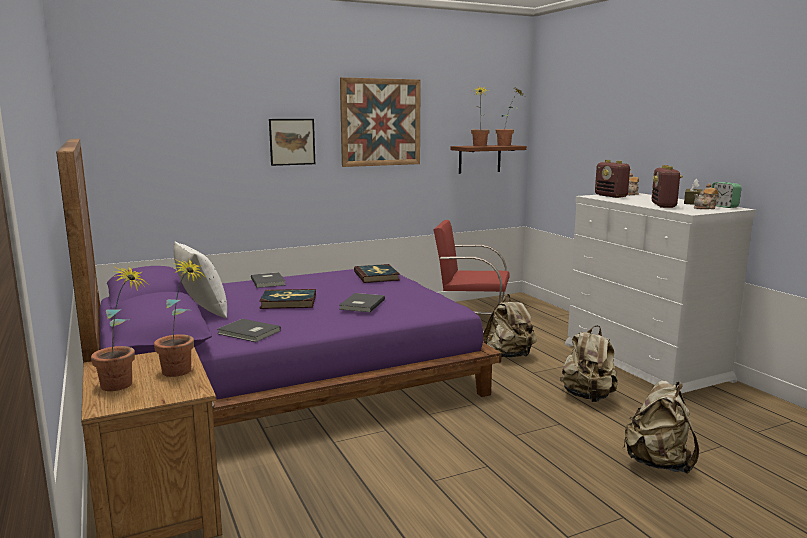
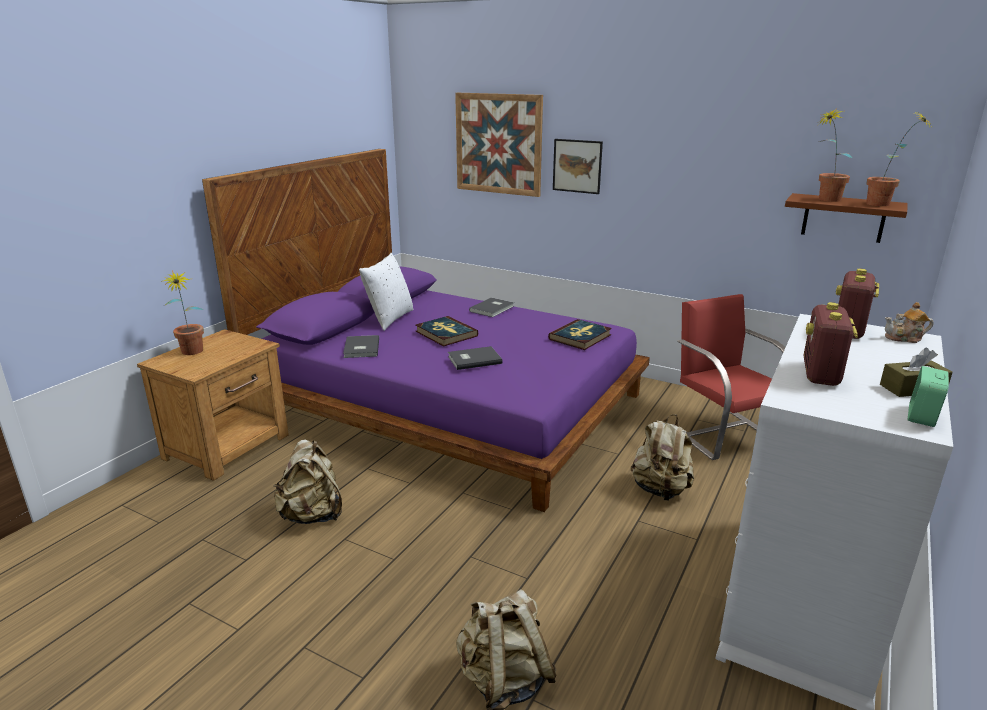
camera: 55 degrees right, 10 degrees up
(183, 373) = (225, 359): potted plant -> none
(380, 122) = (687, 151): picture -> picture (498, 144)
(588, 397) = (622, 580): beige backpack -> beige backpack (312, 515)
(664, 205) = (821, 374): radio -> radio turned 45 degrees counterclockwise
(705, 208) = (863, 405): teapot -> none

